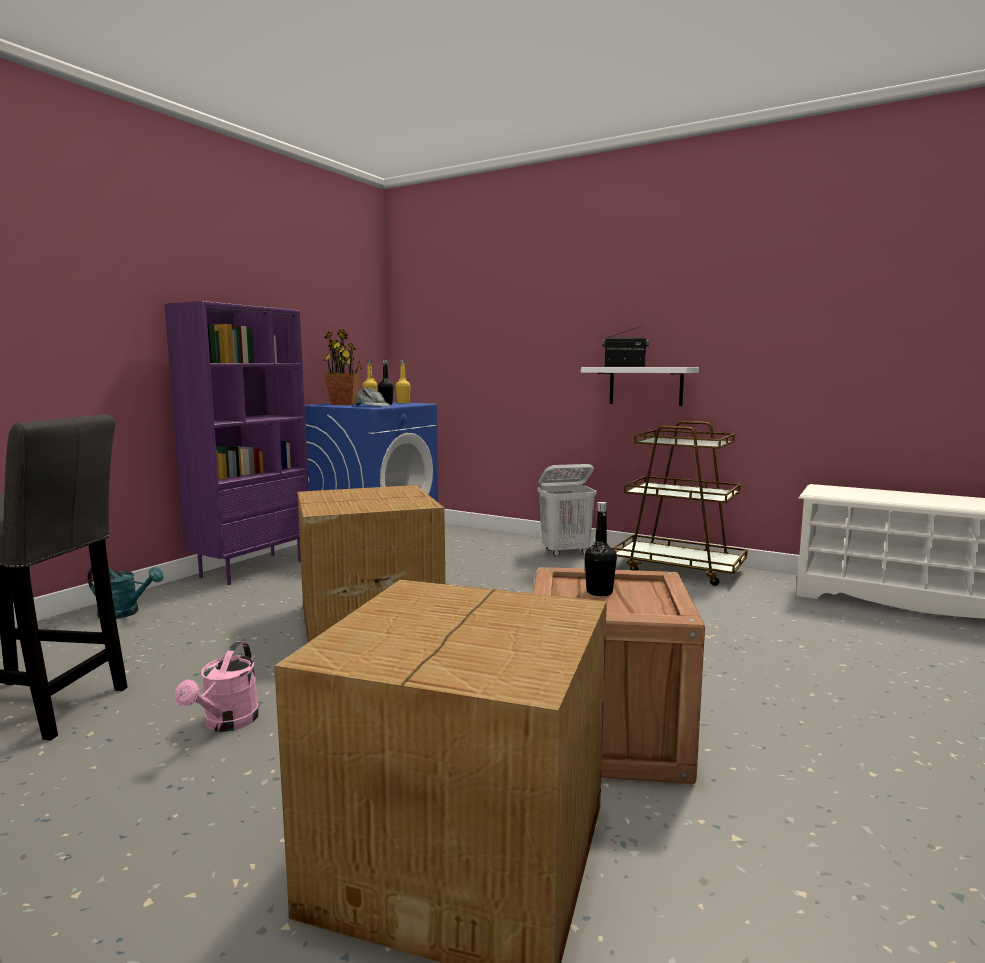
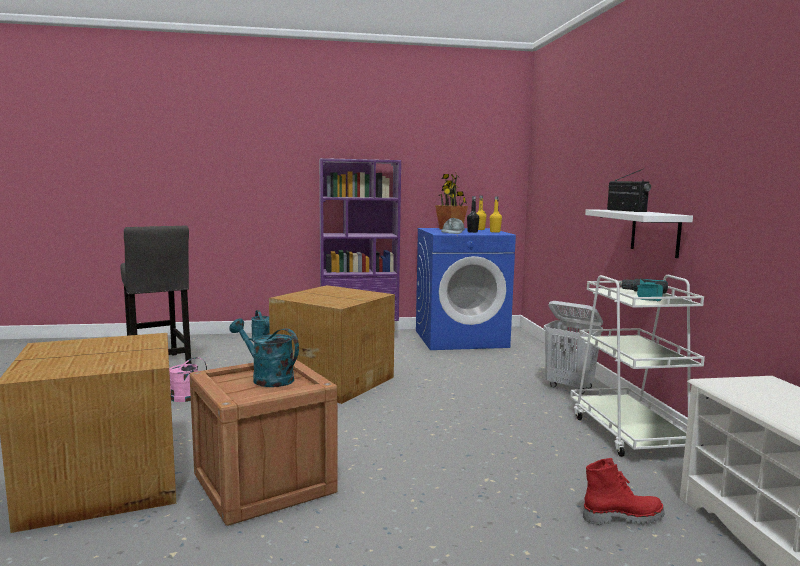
camera: 50 degrees right, 0 degrees up
(599, 592) = (267, 378): black bottle -> turquoise watering can
(679, 569) = (629, 433): brown cart -> white cart
(687, 441) = (643, 296): none -> power drill
(810, 619) = (622, 517): none -> red boot

